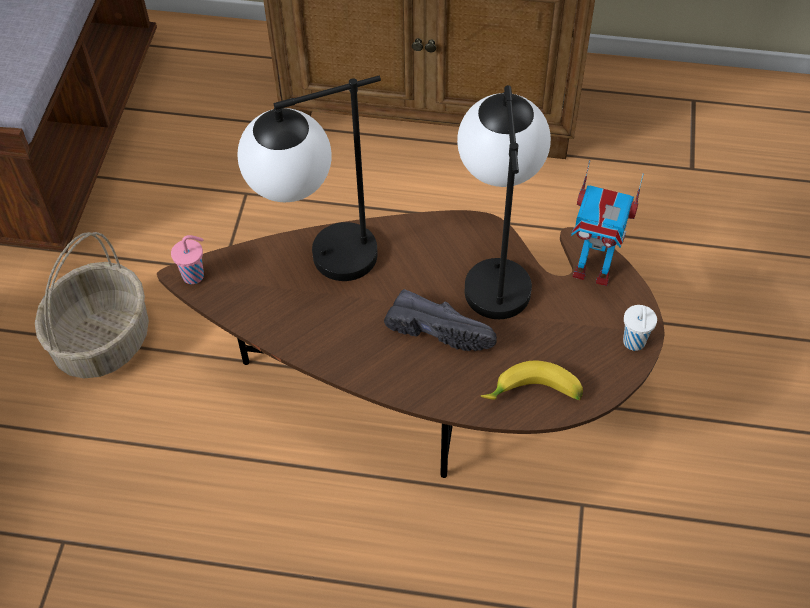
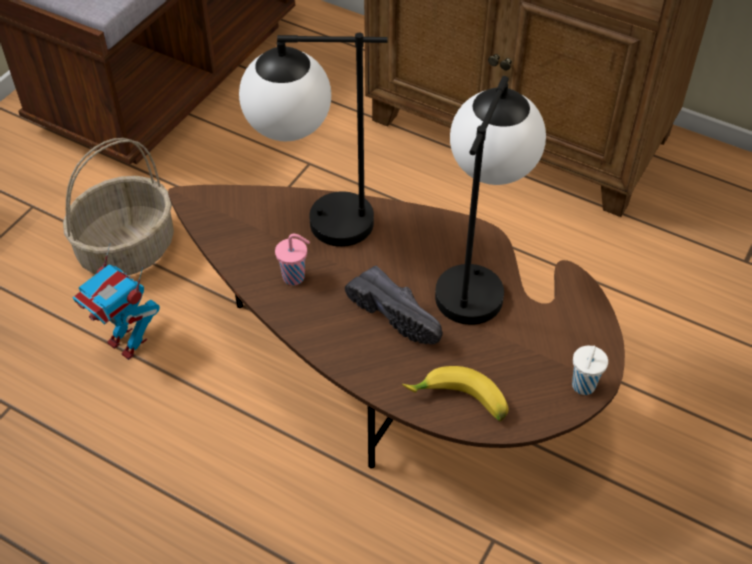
camera: 20 degrees right, 5 degrees down
(194, 275) = (200, 200): pink cup -> pink cup (295, 277)
(593, 270) = (573, 306): toy robot -> toy robot (128, 343)

